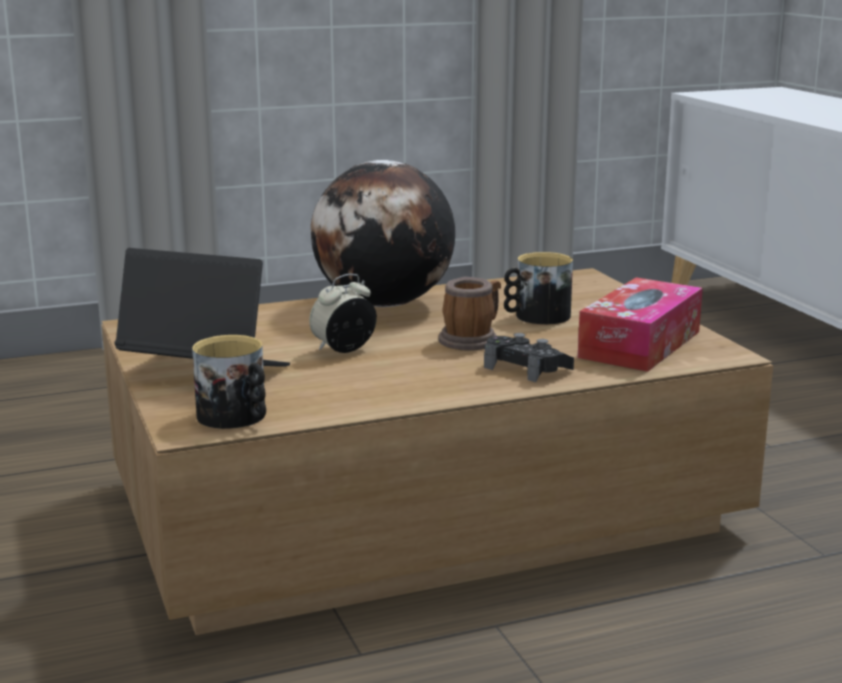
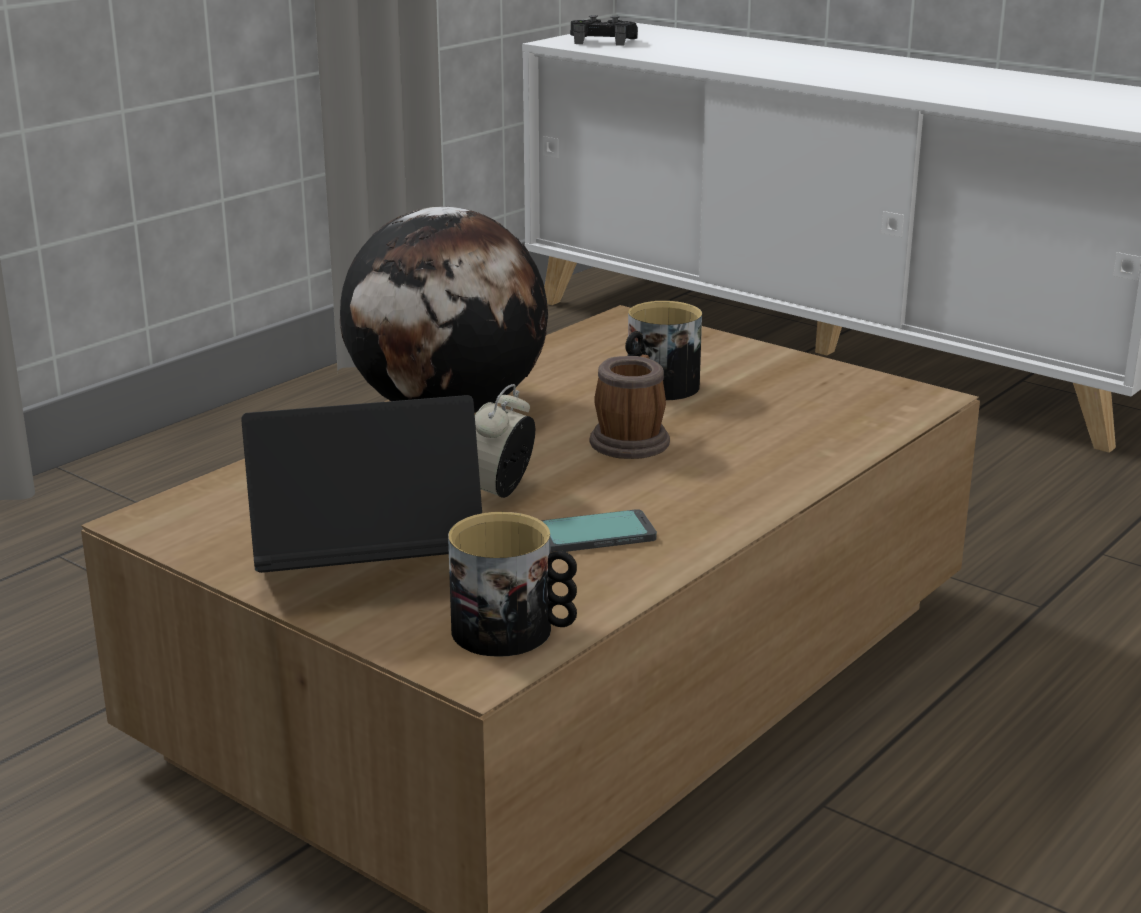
camera: 30 degrees left, 5 degrees up
(361, 382) = (591, 535): none -> phone
(526, 368) = (751, 467): black game controller -> black game controller (603, 42)
(640, 344) = (822, 404): tissue box -> none

